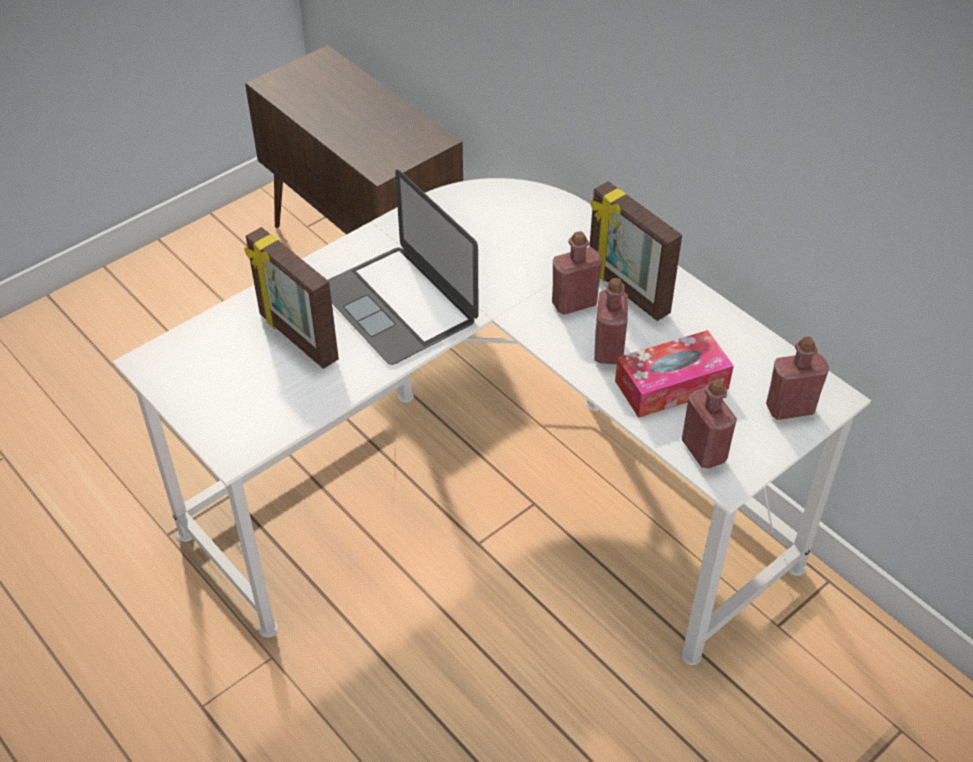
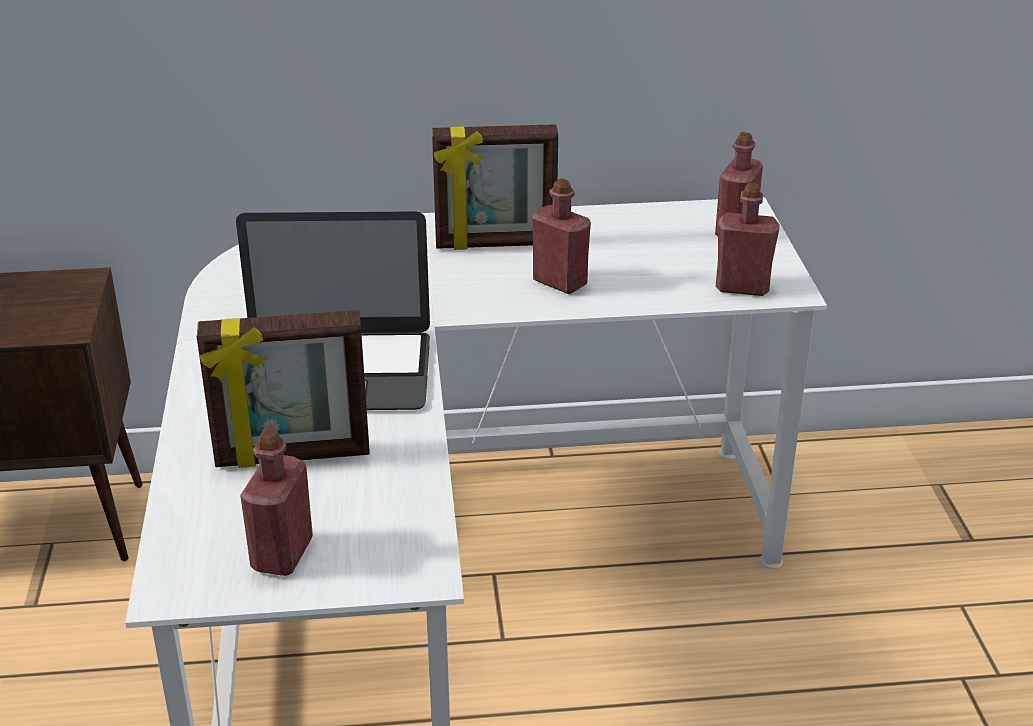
camera: 55 degrees left, 15 degrees down
(574, 303) = (474, 275): red bottle -> red bottle (282, 554)
(671, 385) = (643, 270): tissue box -> none

